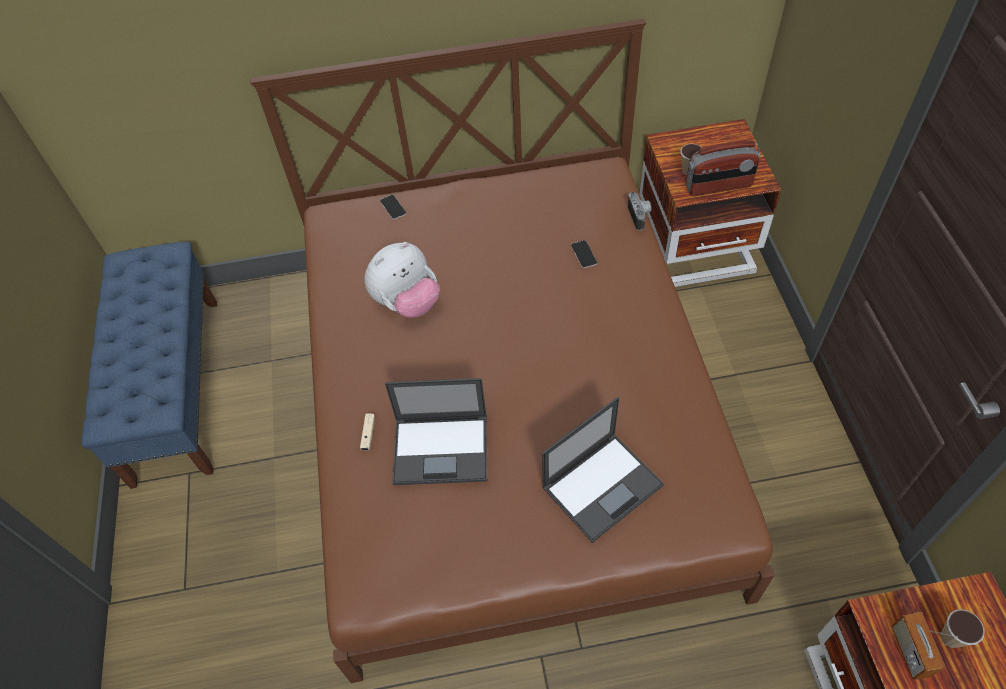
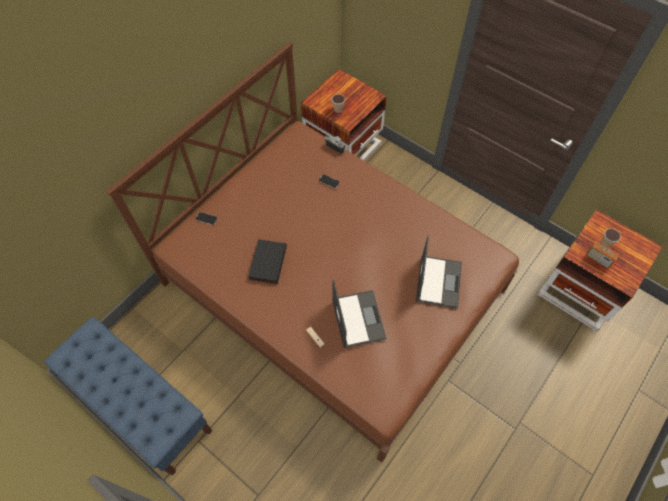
camera: 45 degrees left, 5 degrees up
(407, 302) = (267, 262): plush toy -> black book
(442, 449) = (358, 318): laptop -> laptop turned 60 degrees counterclockwise
(718, 186) = (358, 110): radio -> none

